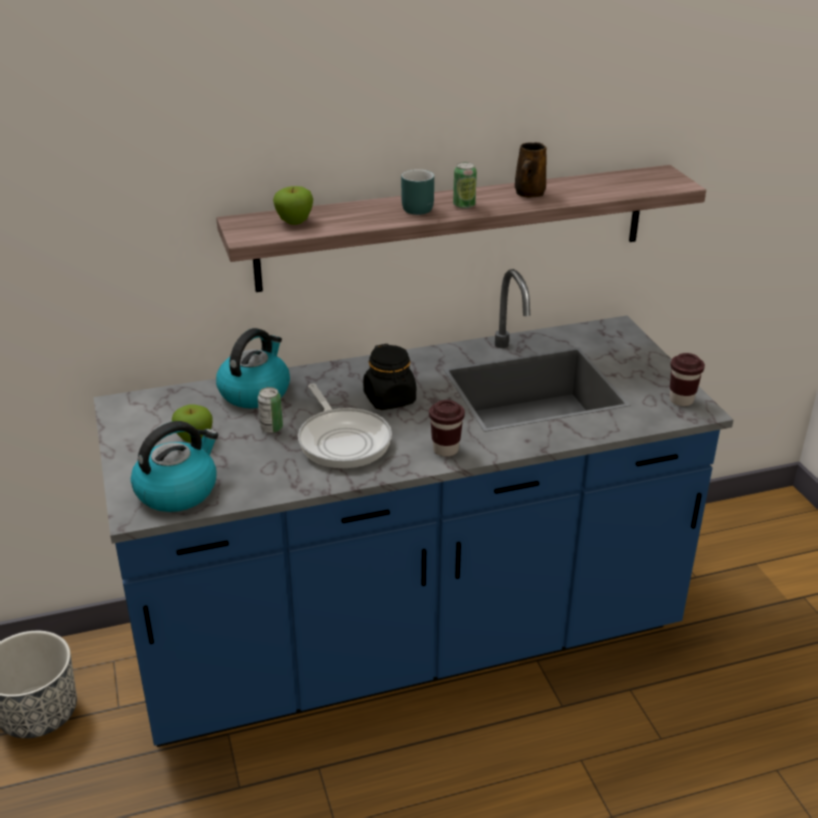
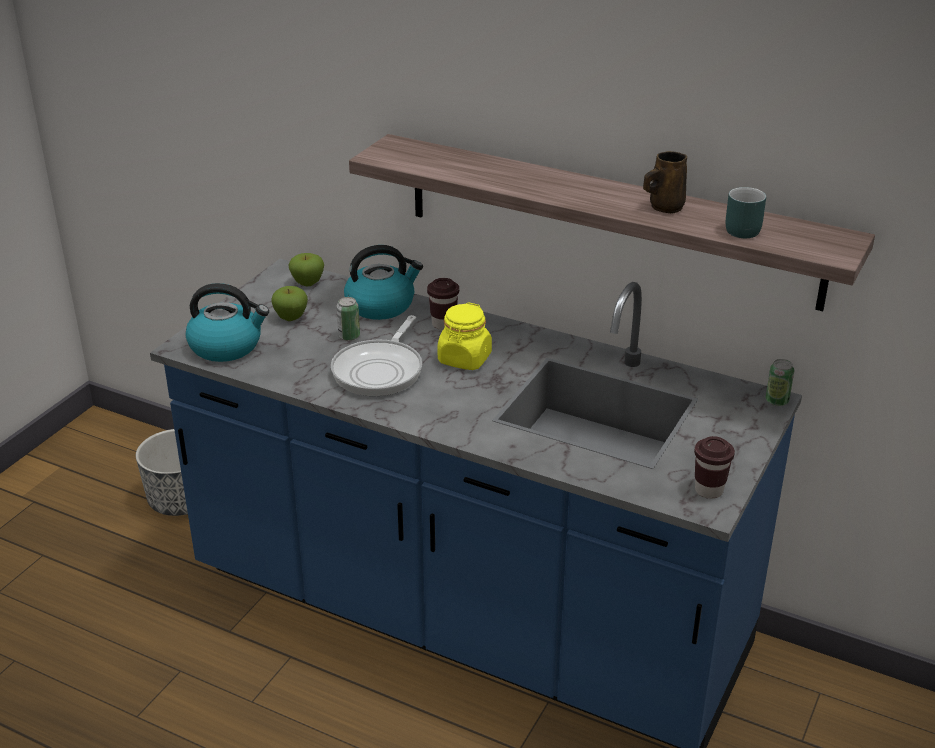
camera: 45 degrees right, 0 degrees up
(294, 222) = (430, 158): apple -> apple (307, 283)
(390, 399) = (464, 359): black jar -> yellow jar
(414, 207) = (542, 181): turquoise mug -> turquoise mug (743, 228)
(445, 450) = (438, 417): brown cup -> brown cup (443, 324)
(464, 205) = (585, 195): can -> can (777, 401)

